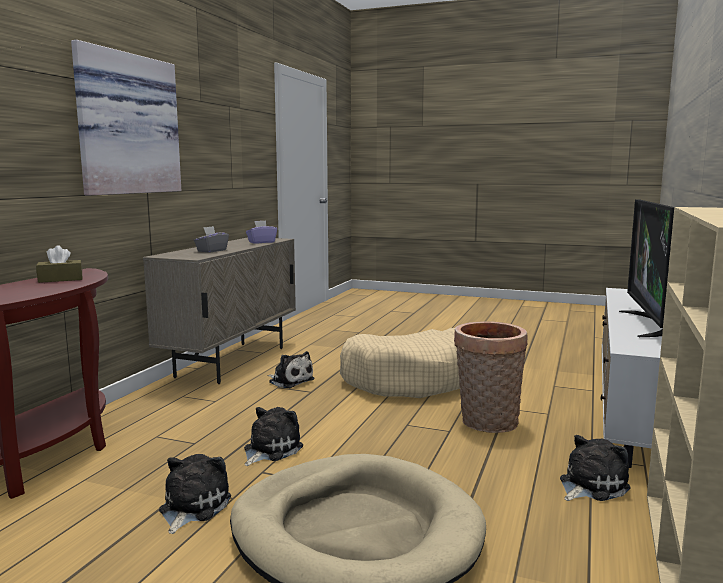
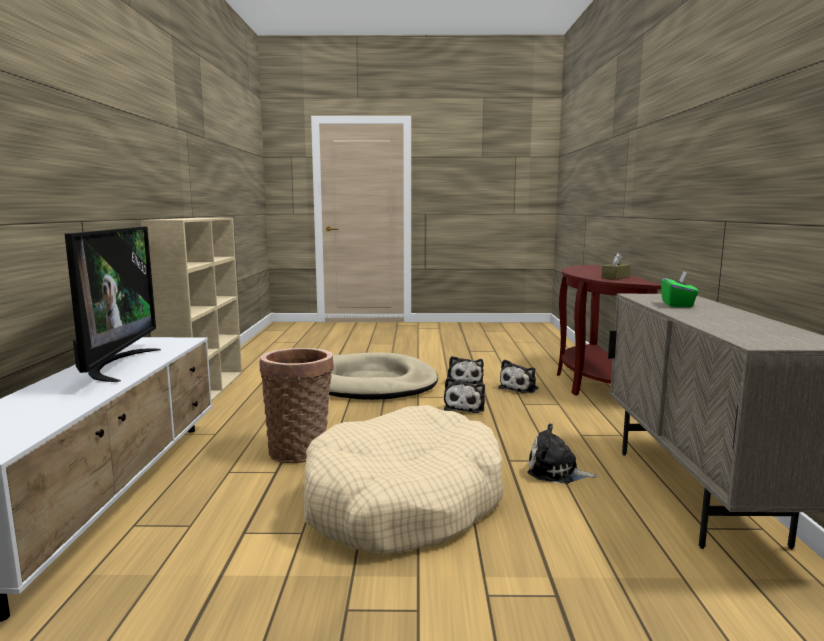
camera: 160 degrees right, 0 degrees up
(126, 124) = (712, 142): picture -> none
(211, 251) = (677, 304): grey tissue box -> green tissue box
(261, 242) = (726, 328): purple tissue box -> none
(590, 485) = (231, 416): plush toy -> plush toy (520, 388)

